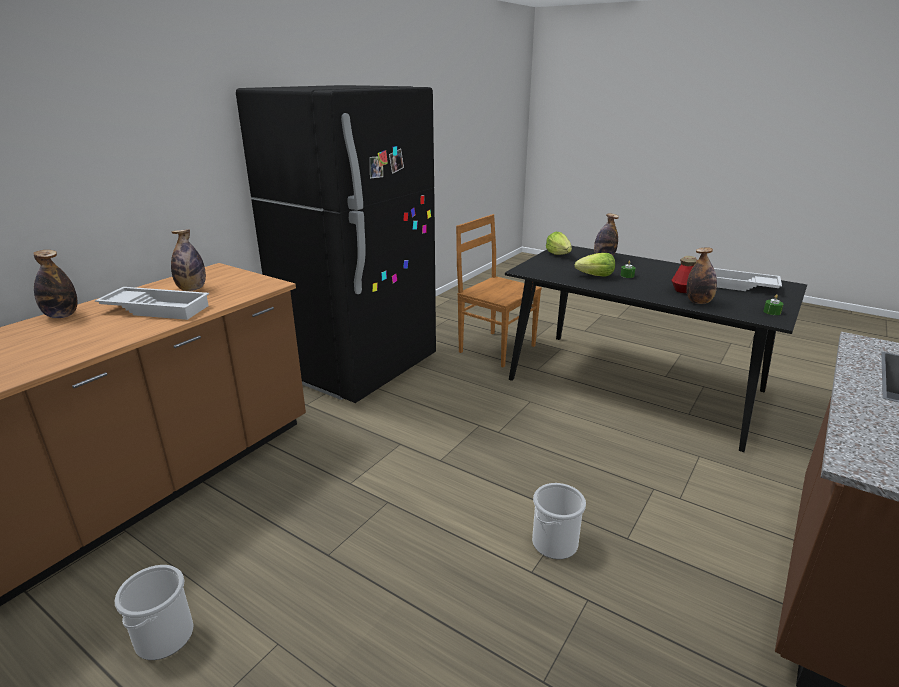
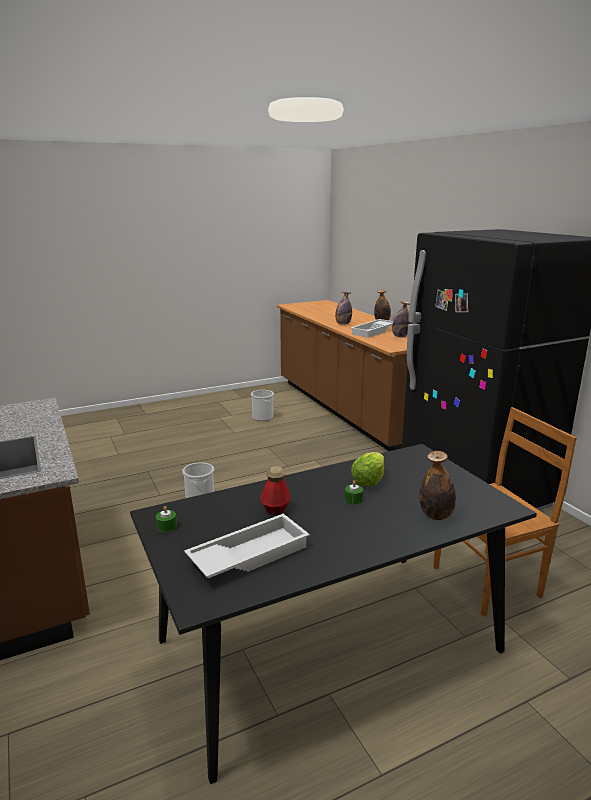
camera: 120 degrees right, 5 degrees down
(558, 254) = (472, 491): lettuce -> none
(698, 302) = (240, 500): bottle -> bottle (343, 324)

